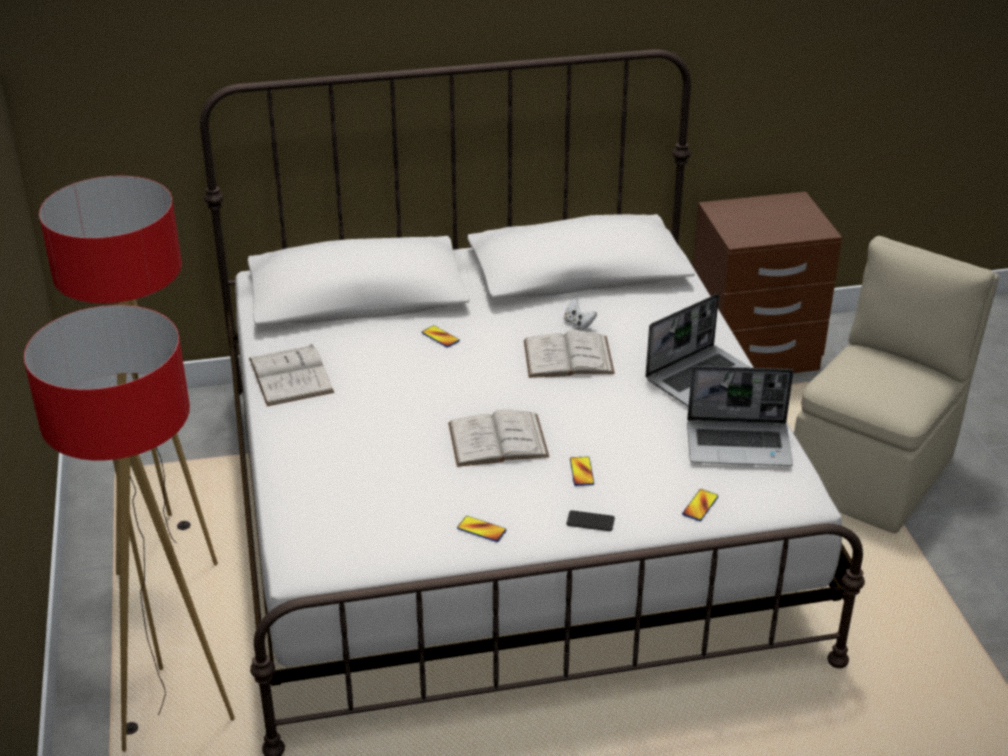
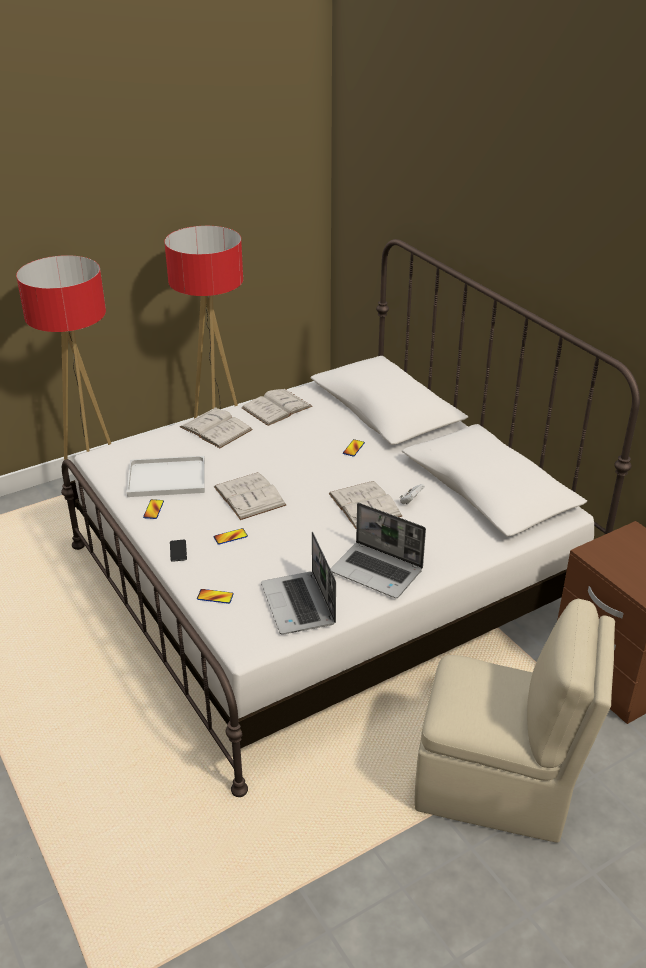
camera: 70 degrees right, 0 degrees up
(306, 439) = (216, 428): none -> white book
(408, 503) = (168, 477): none -> white tray

